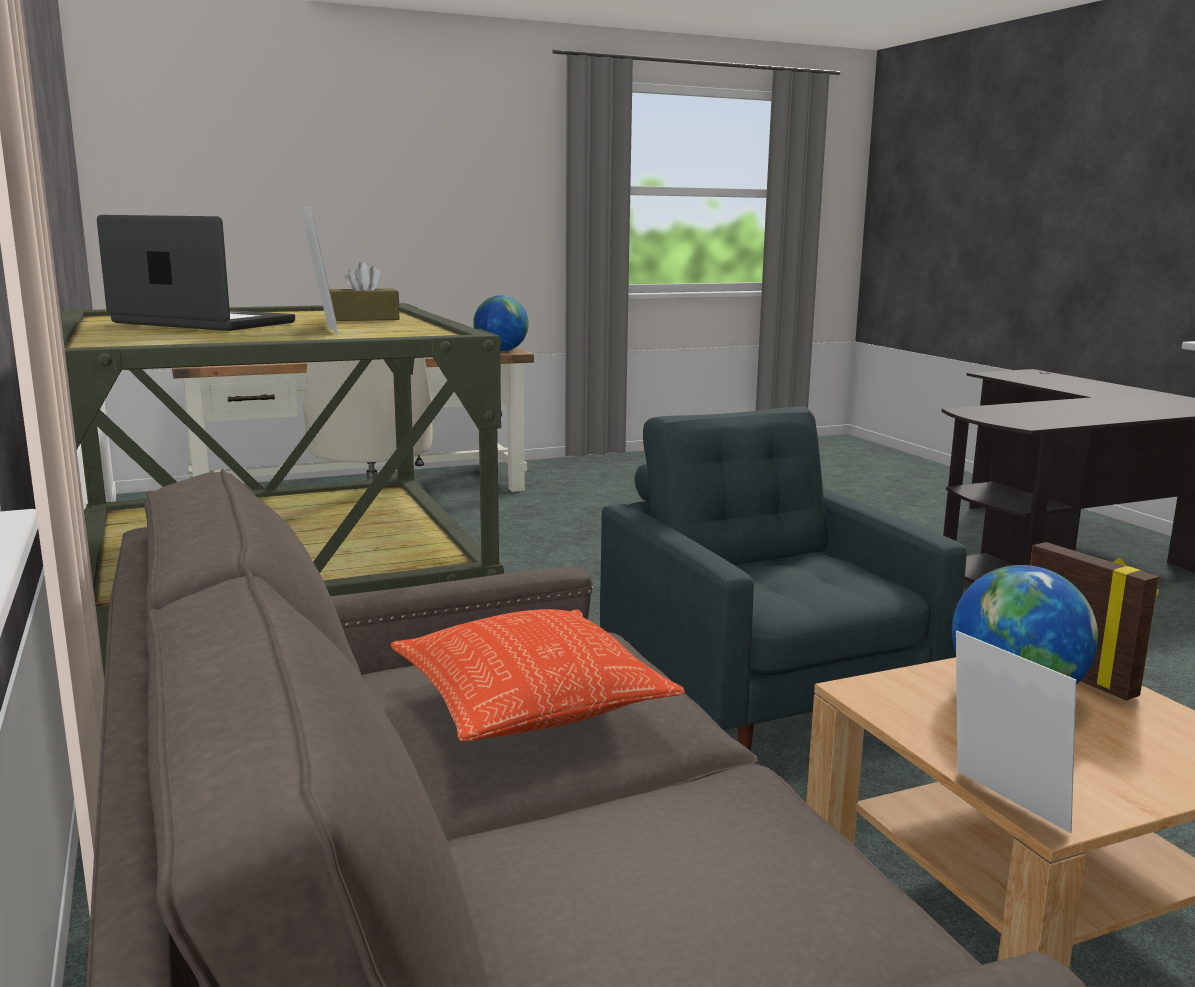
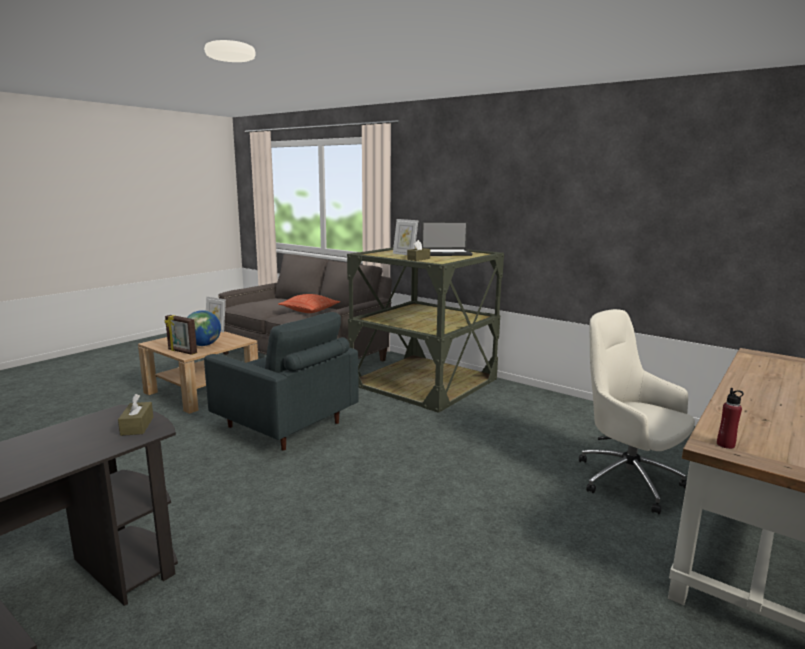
camera: 150 degrees right, 0 degrees up
(501, 351) = (725, 445): globe -> red bottle
(988, 414) = (137, 426): none -> brown tissue box

